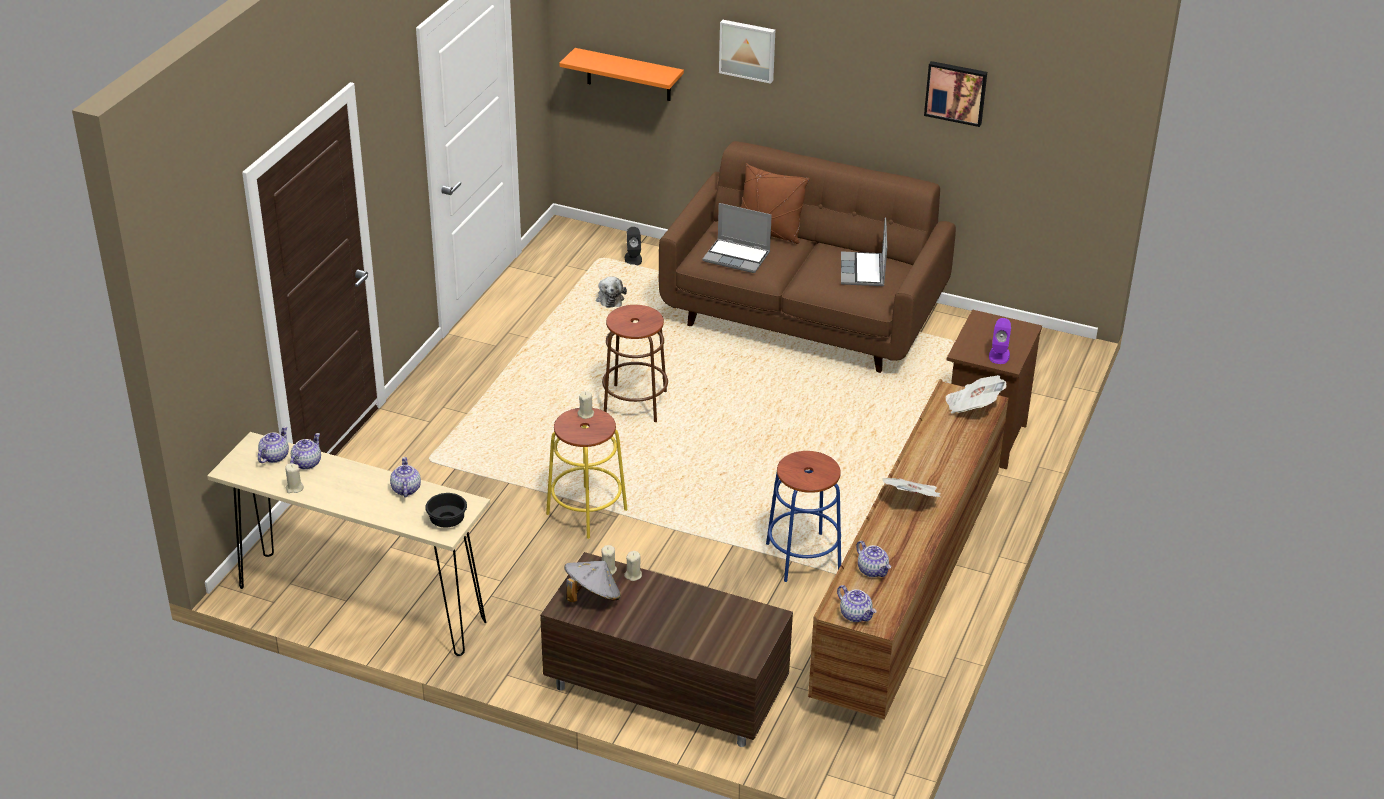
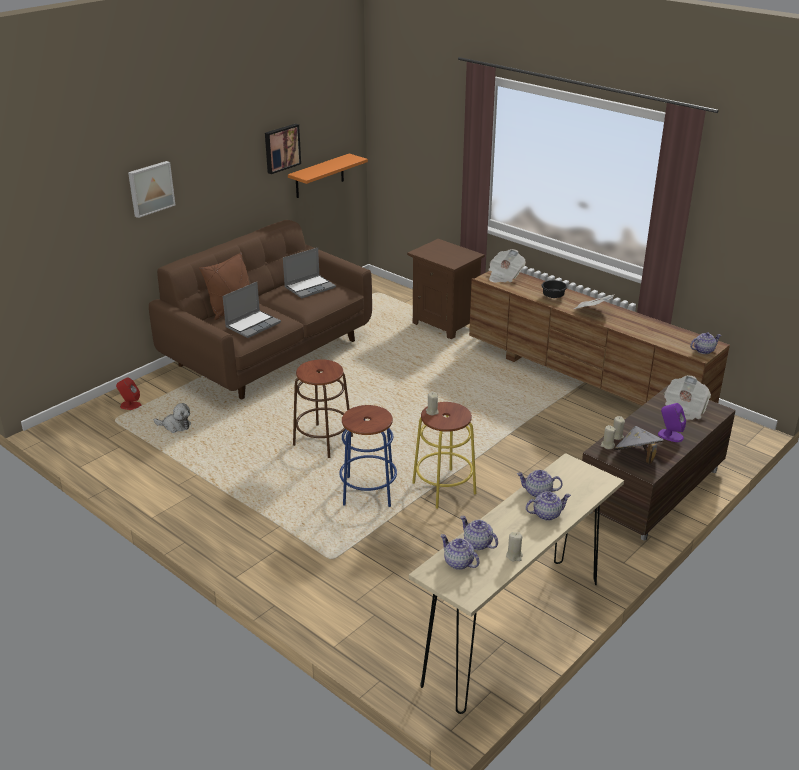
camera: 70 degrees left, 5 degrees down
(446, 520) = (588, 477): black bowl -> black bowl (552, 296)
(628, 75) = (64, 262): orange shelf -> orange shelf (319, 176)
(633, 259) = (130, 405): black speaker -> red speaker
(729, 629) = (684, 409): none -> newspaper
(803, 557) = (534, 409): blue stool -> blue stool (368, 492)
(863, 271) = (310, 287): laptop -> laptop turned 60 degrees counterclockwise
(873, 570) = (660, 337): teapot -> teapot (547, 514)
(999, 355) = (461, 255): purple speaker -> purple speaker (670, 435)

